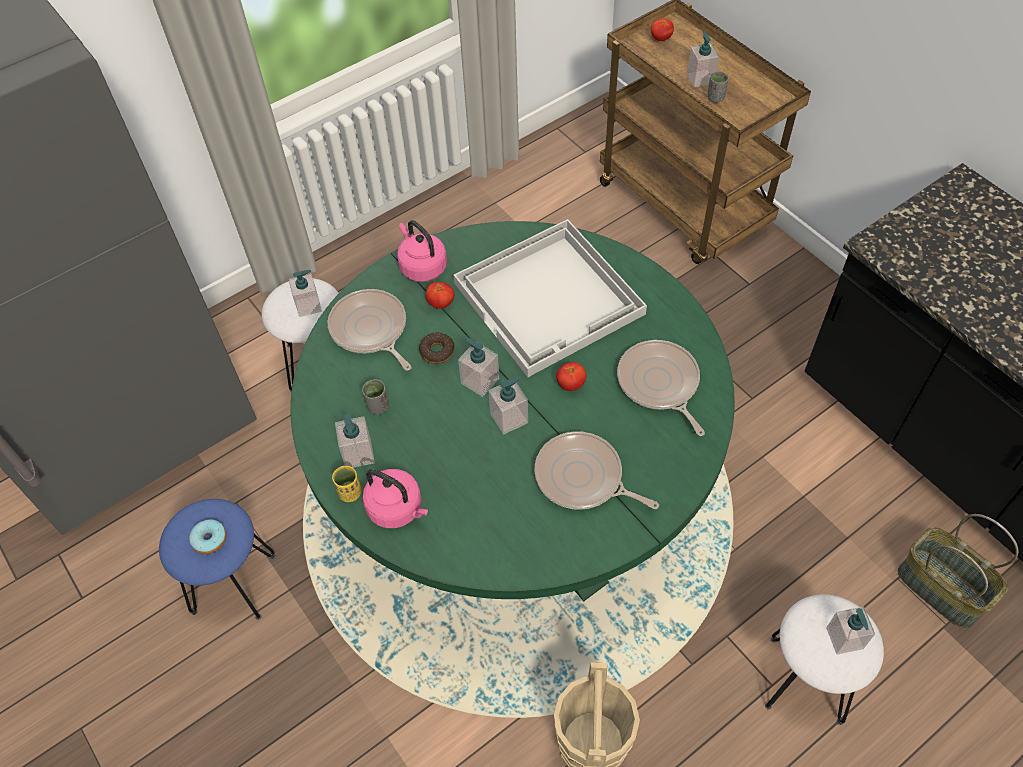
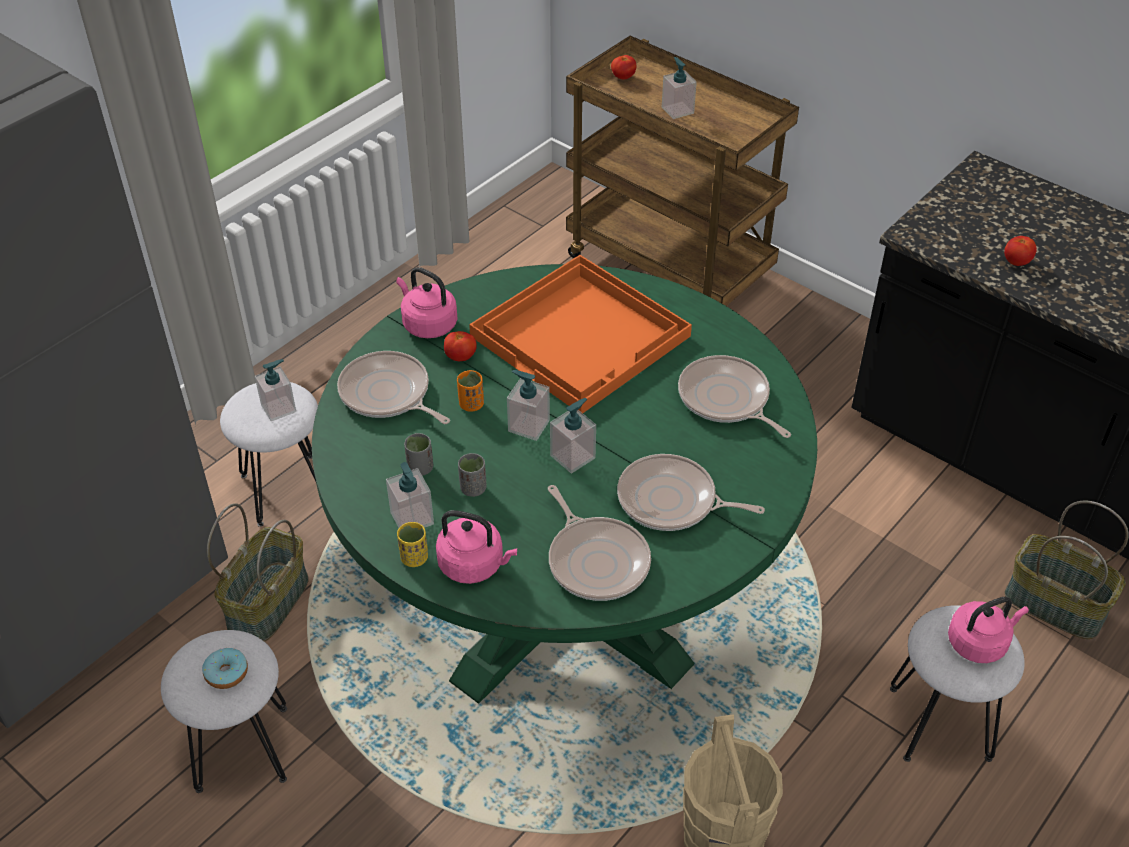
camera: 15 degrees left, 10 degrees down
(233, 583) = (241, 748): blue stool -> white stool
(282, 460) = (267, 602): none -> basket
(437, 351) = (471, 404): donut -> orange cup
(501, 524) = (596, 560): none -> frying pan
(550, 299) = (582, 336): white tray -> orange tray
(570, 384) = (630, 414): tomato -> tomato (1016, 262)
(715, 98) = (699, 126): grey cup -> grey cup (473, 488)
(844, 638) = (979, 643): soap dispenser -> pink kettle

